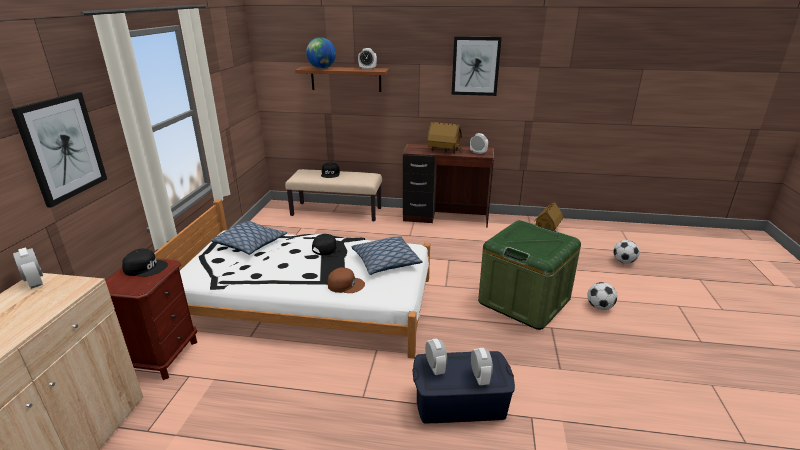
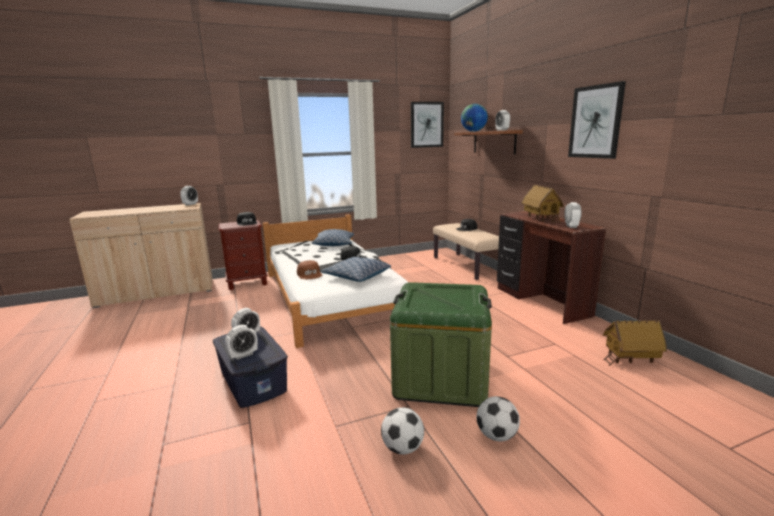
camera: 60 degrees right, 10 degrees down
(62, 148) = (237, 148): picture -> picture (426, 124)
(623, 262) = (669, 441): football -> football (402, 448)

